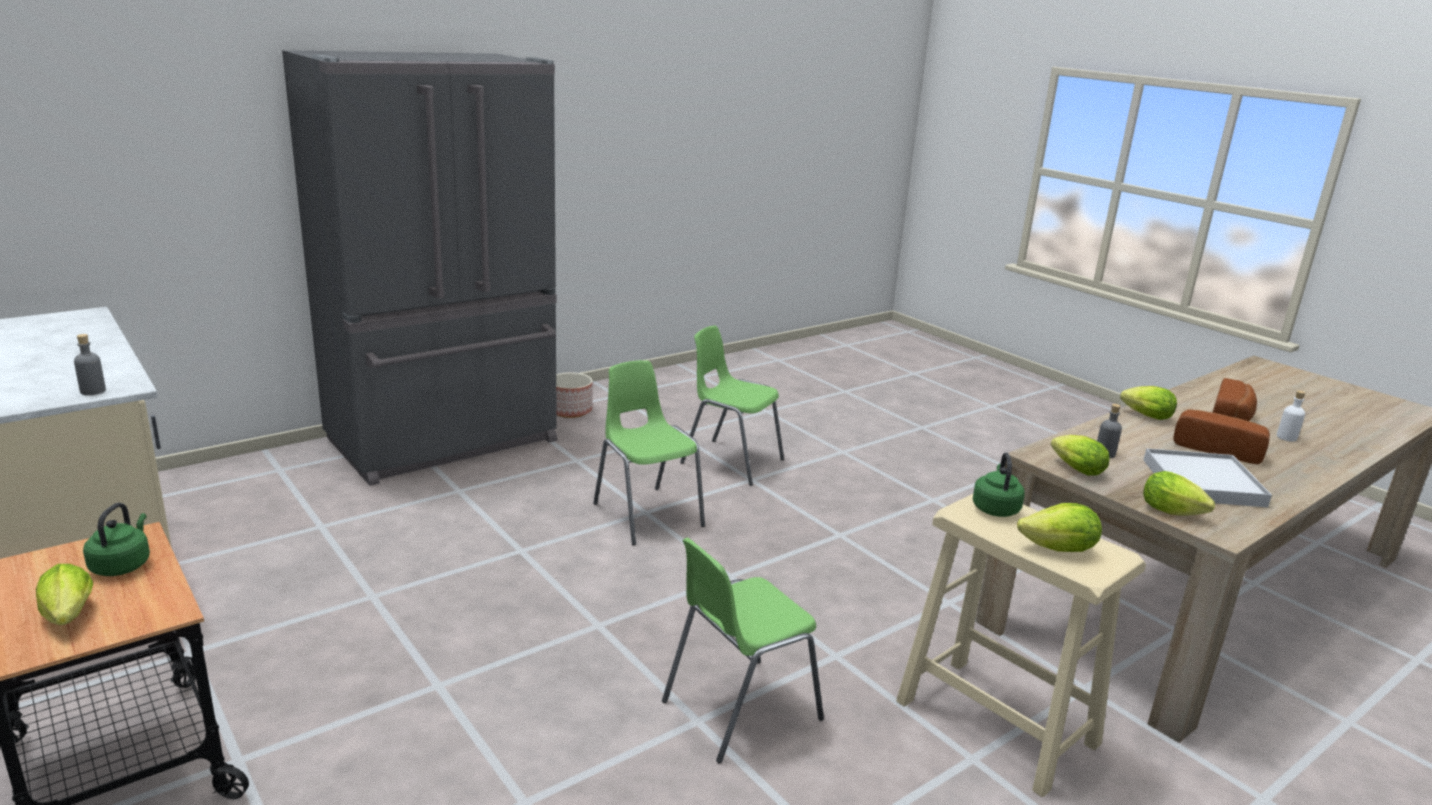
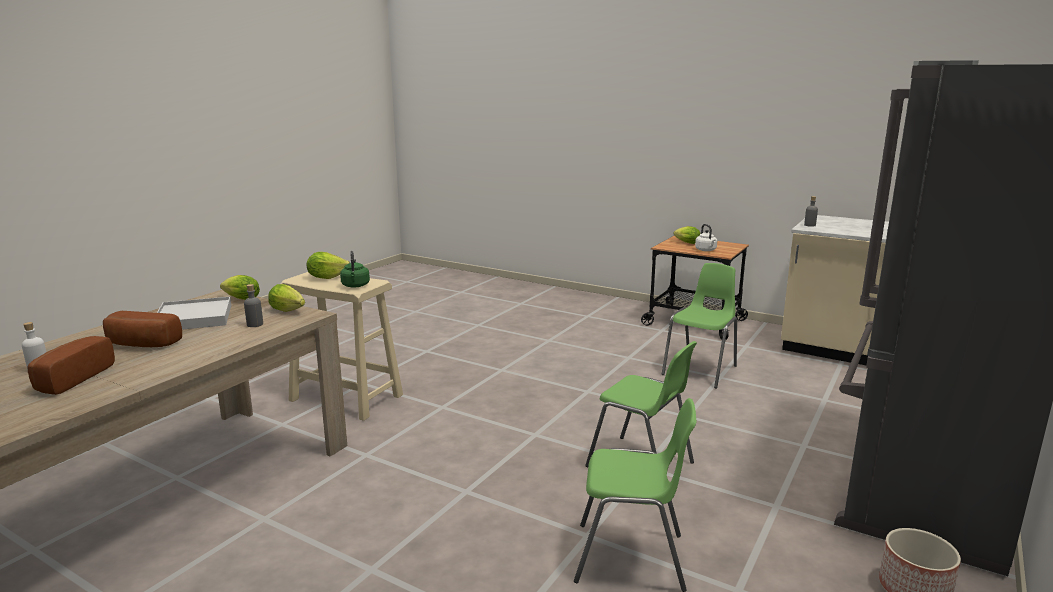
camera: 160 degrees right, 5 degrees down
(122, 565) = (706, 250): green kettle -> white kettle
(739, 710) = (484, 376): green chair -> green chair (701, 370)
(1144, 416) = (176, 364): lettuce -> none

